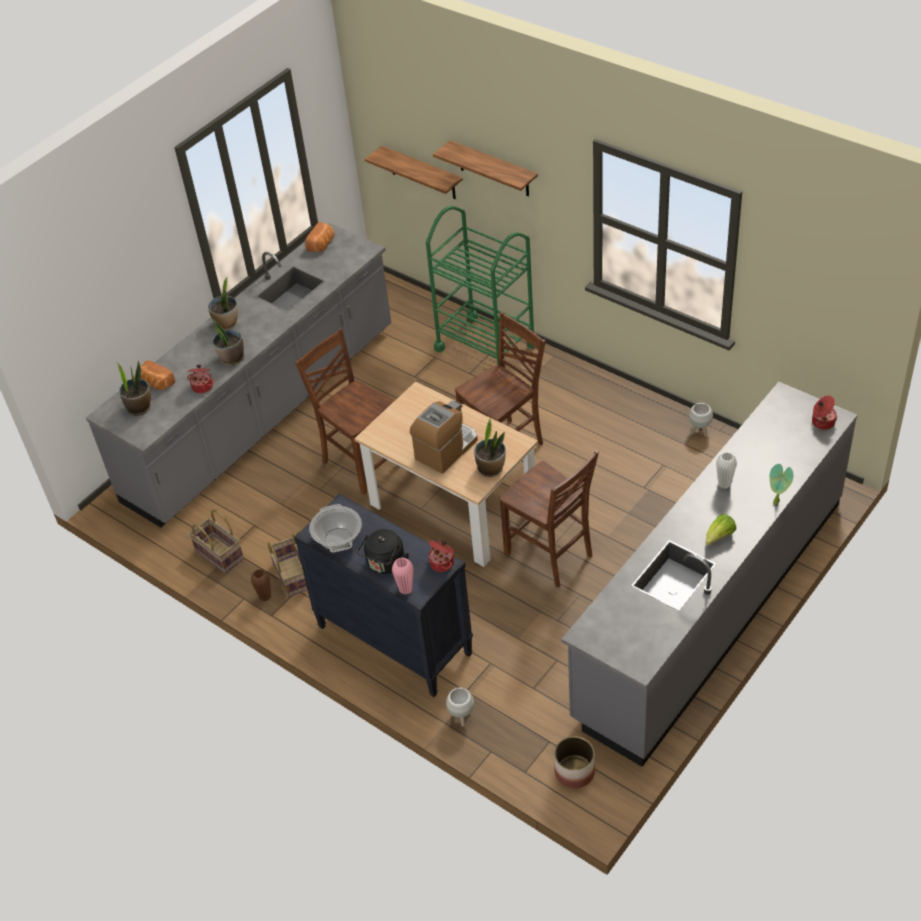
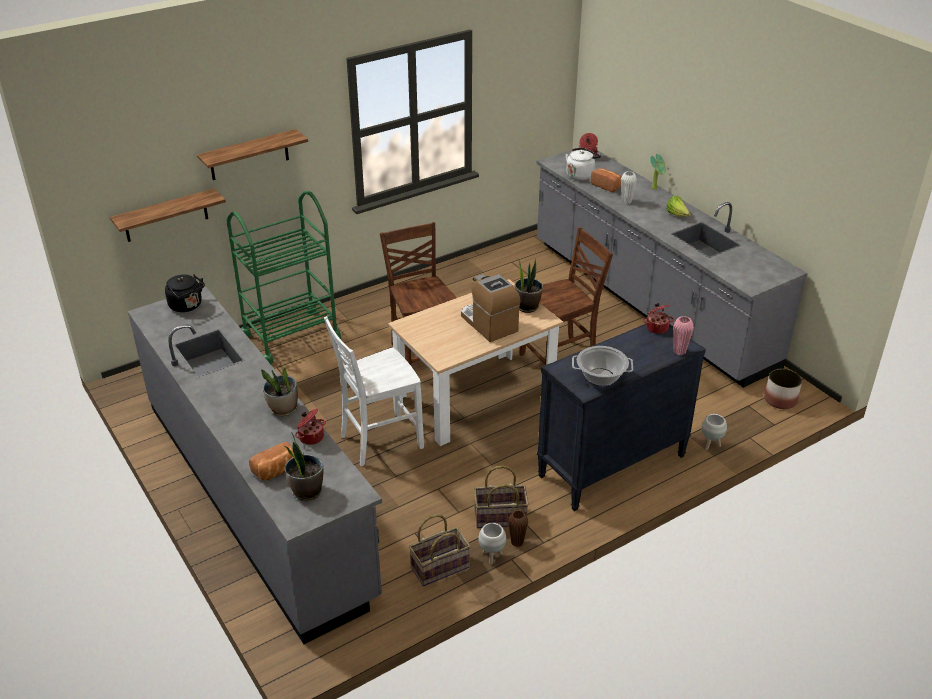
camera: 75 degrees left, 10 degrees down
(227, 323) = (222, 403): potted plant -> none
(322, 245) = (159, 321): bread -> bread (607, 186)
(361, 462) = (379, 441): brown chair -> white chair
(385, 564) = (645, 357): black kettle -> black kettle (187, 306)
(699, 432) = (474, 263): white planter -> white planter (491, 556)
(766, 428) = (581, 175): none -> white kettle

